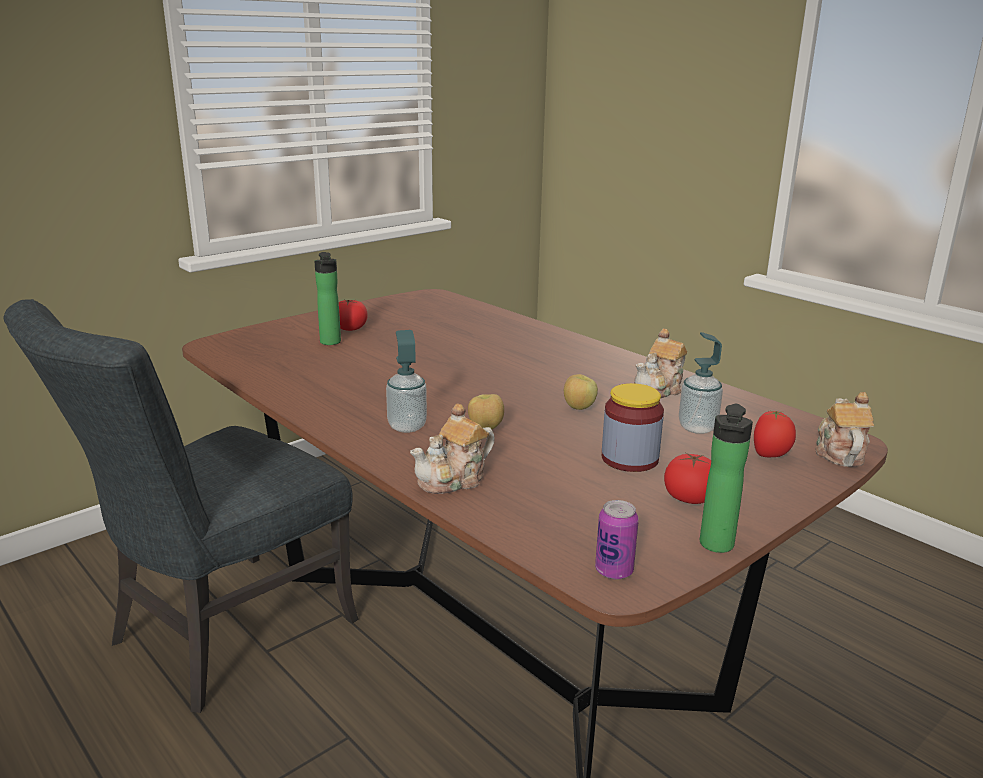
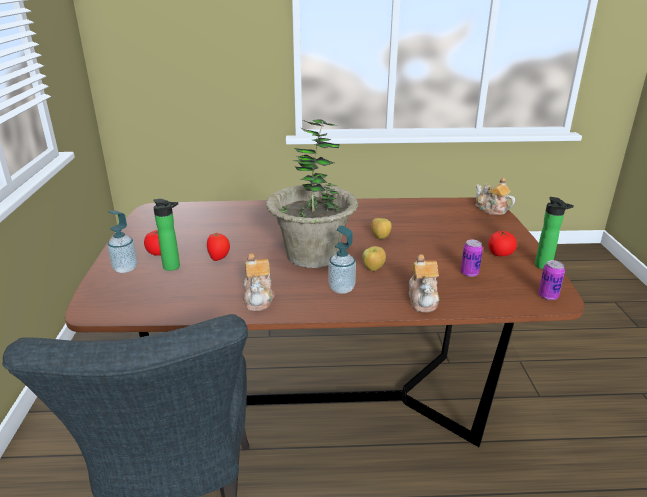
camera: 50 degrees left, 5 degrees up
(461, 388) = (312, 255): none -> potted plant
(581, 491) = (469, 273): none -> can
(629, 459) = (449, 249): jar -> none
(659, 390) = (385, 212): teapot -> teapot (259, 298)
(697, 427) = (436, 223): soap dispenser -> soap dispenser (125, 268)
(771, 455) = (479, 222): tomato -> tomato (219, 258)

